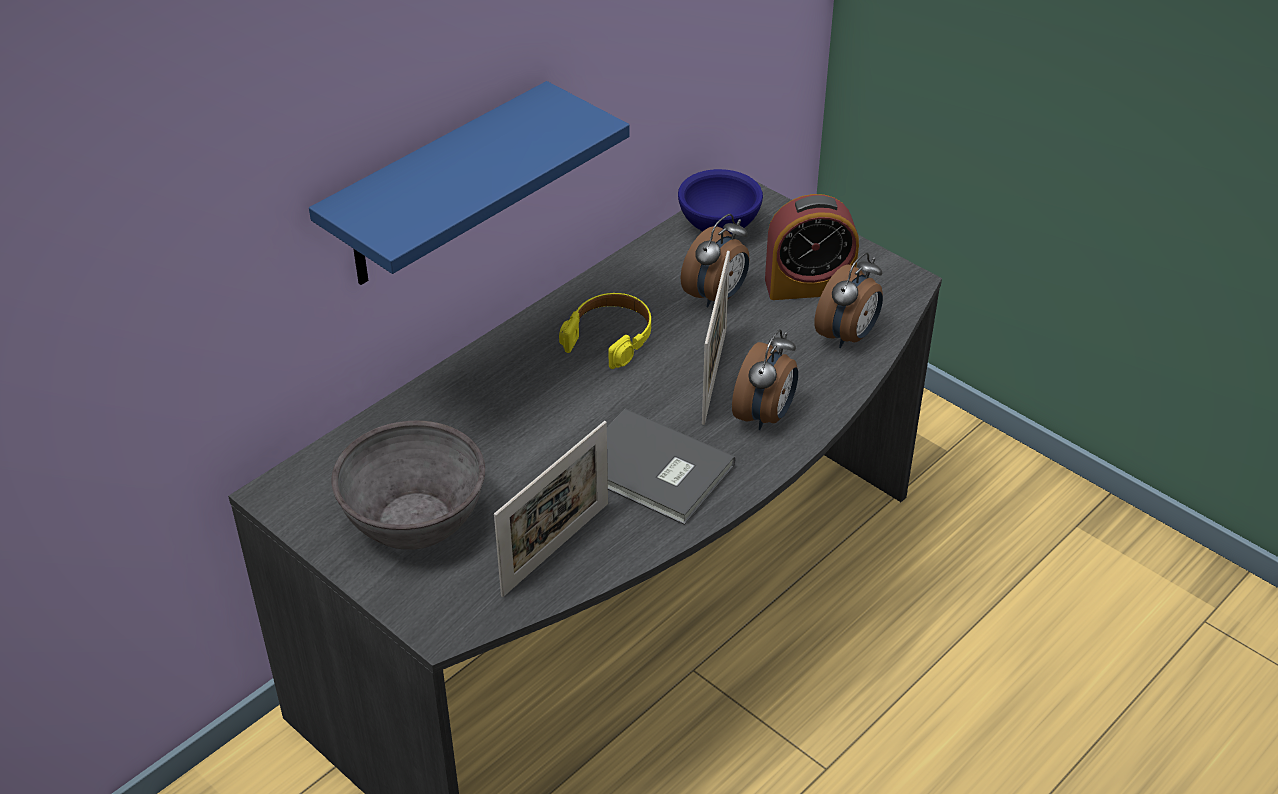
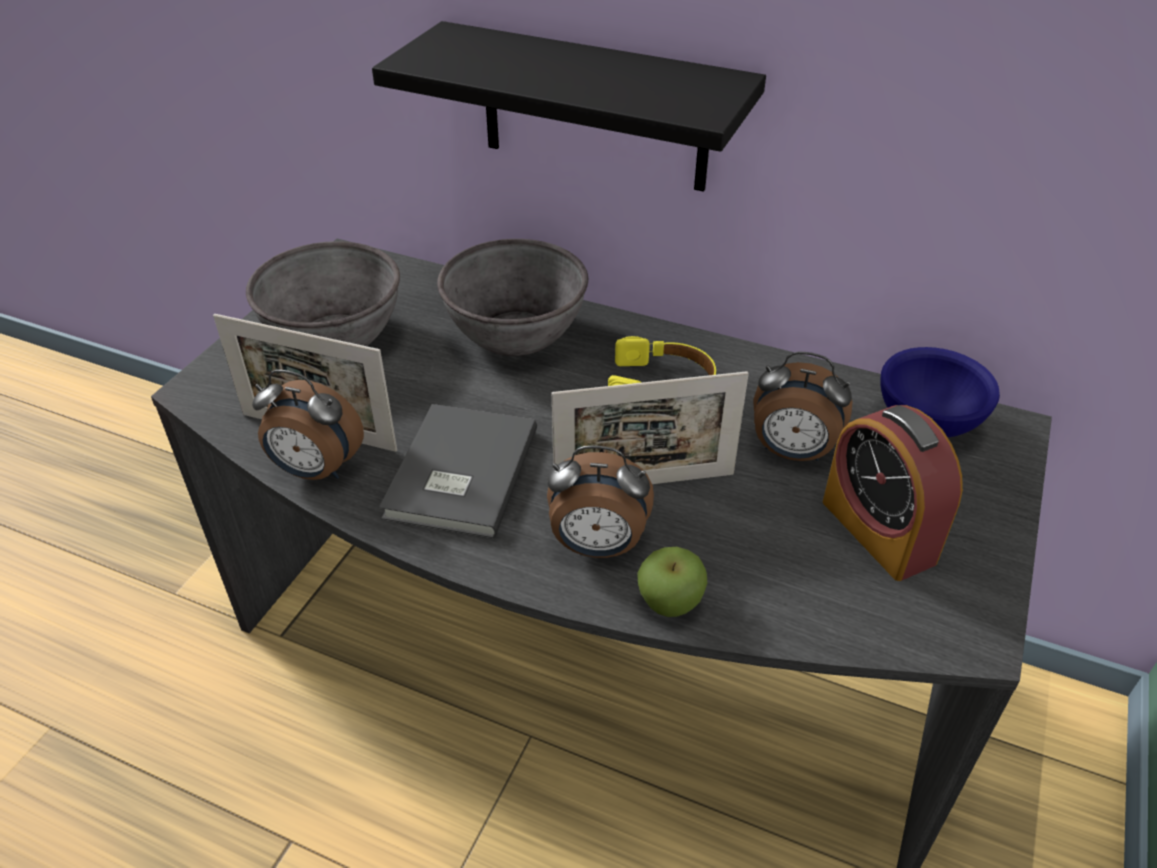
camera: 70 degrees right, 0 degrees up
(438, 188) = (594, 109): blue shelf -> black shelf
(486, 400) = (516, 333): none -> grey bowl
(831, 396) = (670, 604): none -> apple
(848, 336) = (803, 595): alarm clock -> alarm clock (315, 470)

